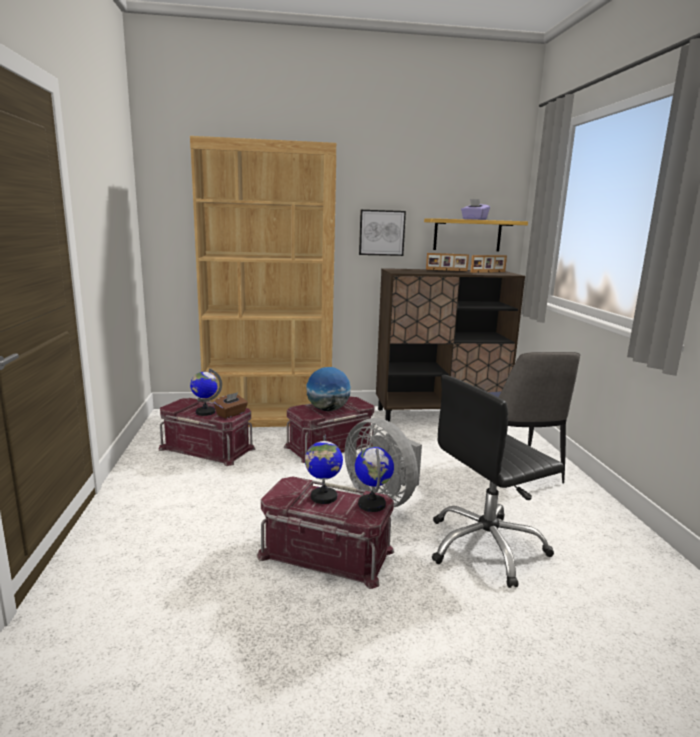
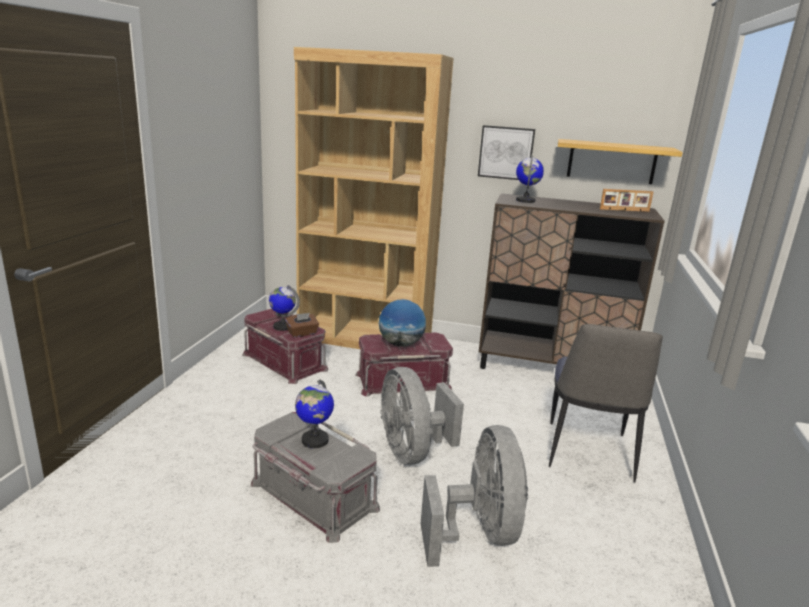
camera: 20 degrees right, 5 degrees up
(325, 554) = (312, 496): red storage box -> grey storage box
(372, 504) = (351, 459): globe -> globe (525, 201)
(446, 270) = (575, 203): picture frame -> none
(474, 219) = (616, 144): purple tissue box -> none
(486, 547) = (478, 533): black office chair -> grey fan

